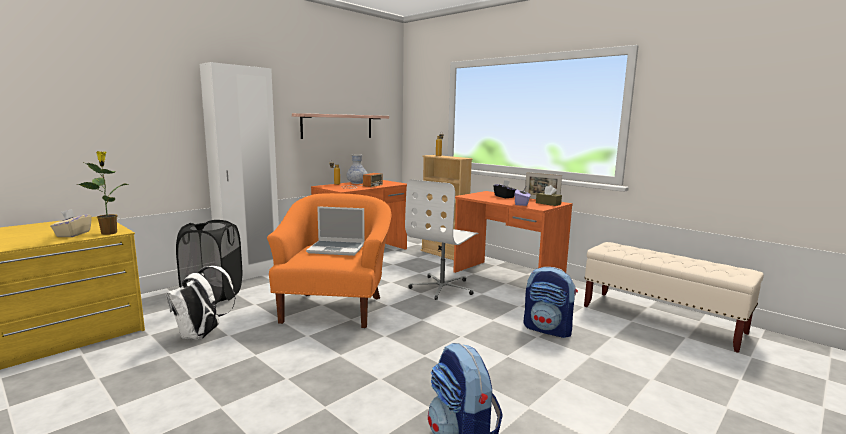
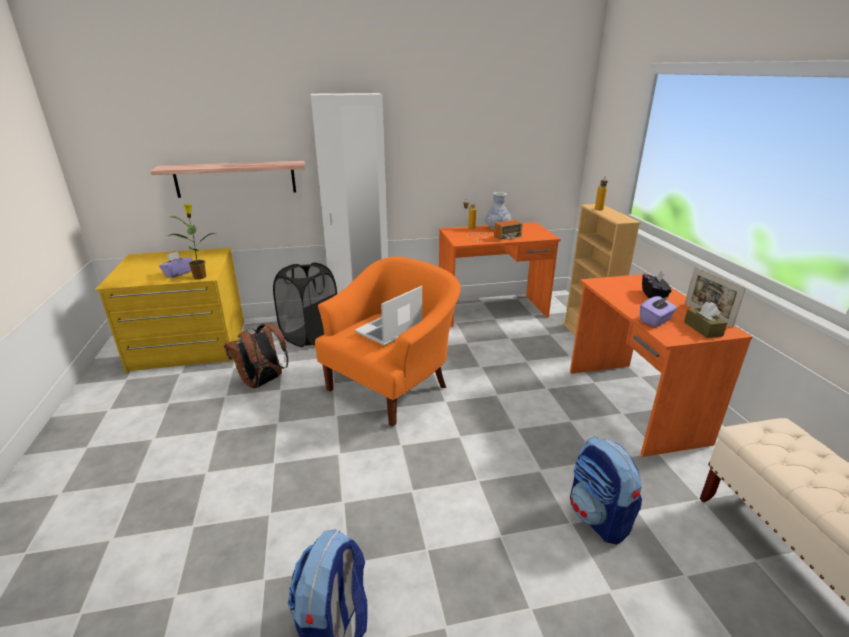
camera: 35 degrees right, 15 degrees up
(73, 234) = (178, 273): beige tissue box -> purple tissue box
(202, 335) = (262, 382): white backpack -> brown backpack
(337, 126) = (482, 155): shelf -> shelf (235, 179)
(337, 249) = (389, 330): laptop -> laptop turned 90 degrees clockwise
(442, 288) = (530, 394): white office chair -> none

